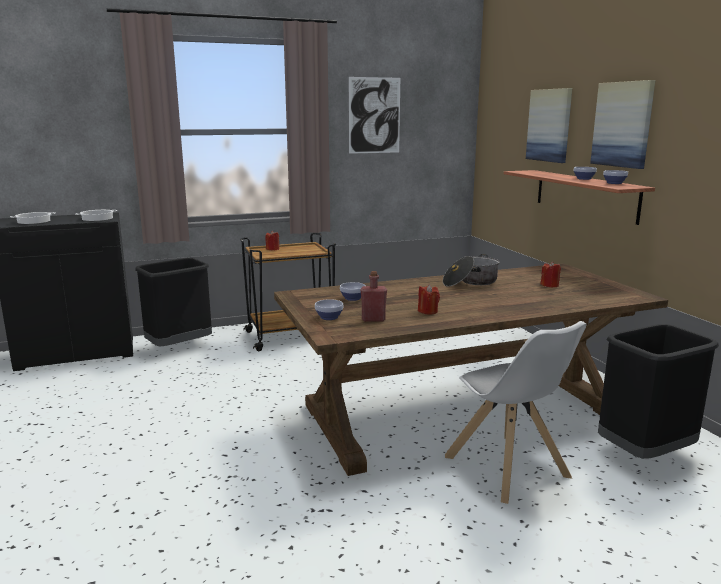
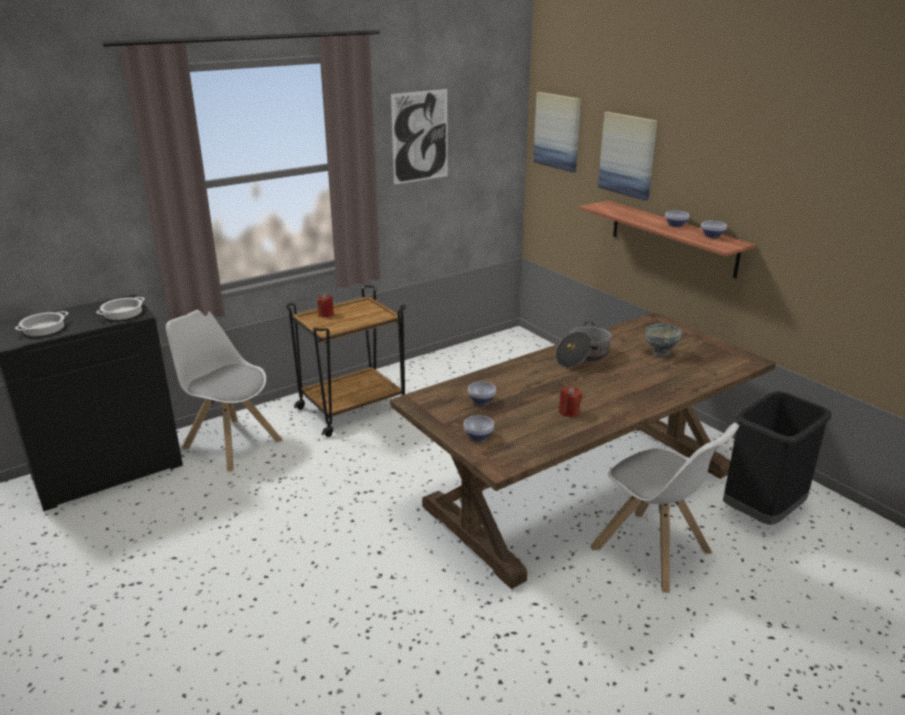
camera: 15 degrees left, 10 degrees up
(179, 347) = (230, 443): black trash can -> chair
(373, 319) = (524, 433): red bottle -> none
(549, 285) = (660, 352): red candle -> grey bowl
(623, 124) = (719, 173): picture -> picture (558, 131)

